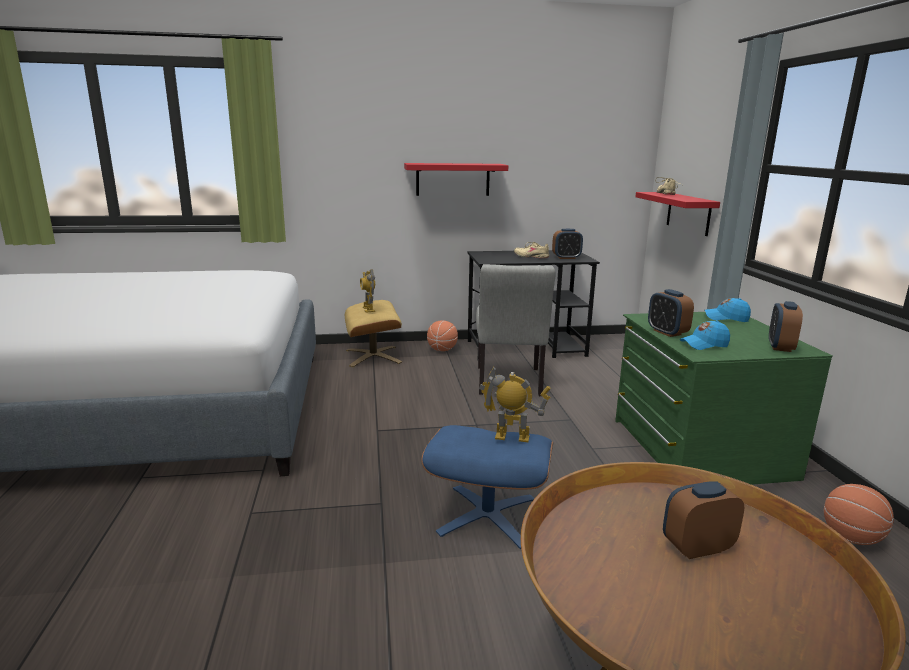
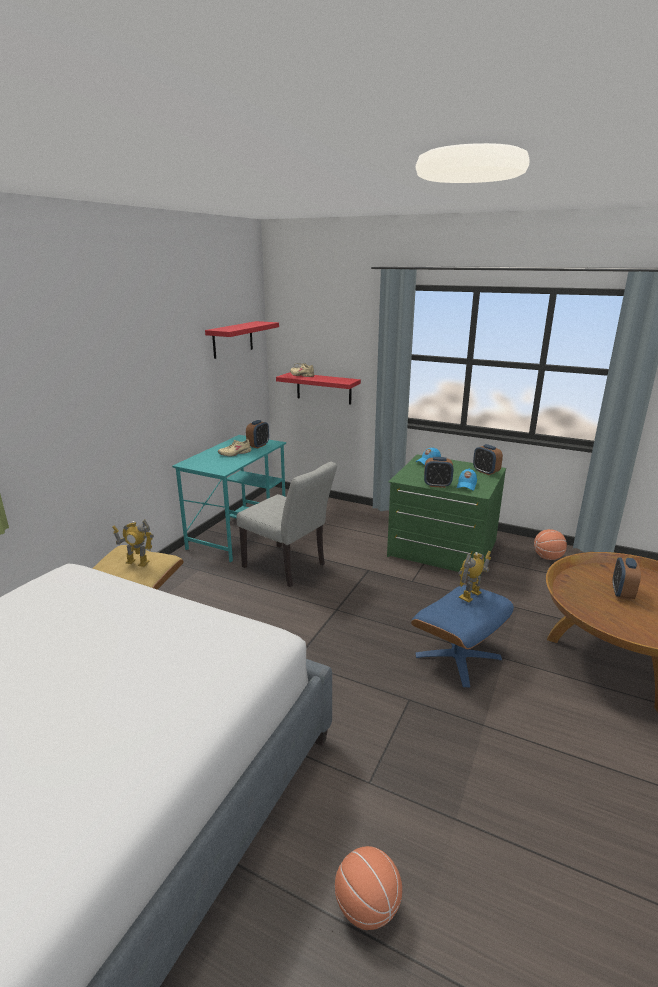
camera: 55 degrees left, 5 degrees up
(442, 350) = (184, 568): basketball -> basketball (367, 906)
(453, 179) = (147, 398): red shelf -> red shelf (233, 339)
(527, 348) = (239, 533): black desk -> turquoise desk

